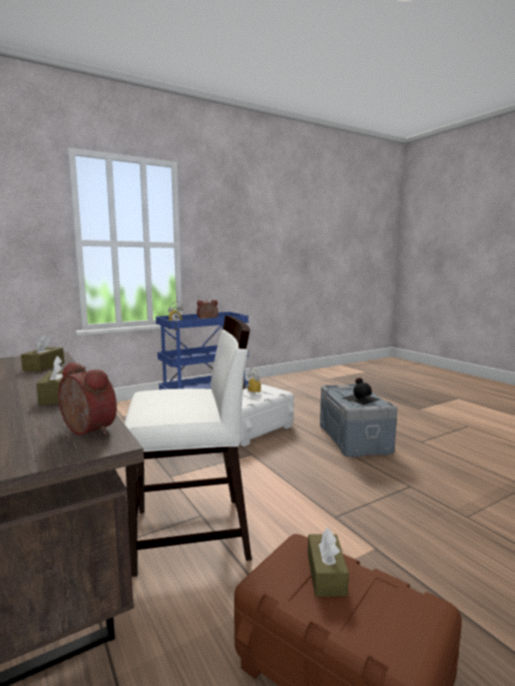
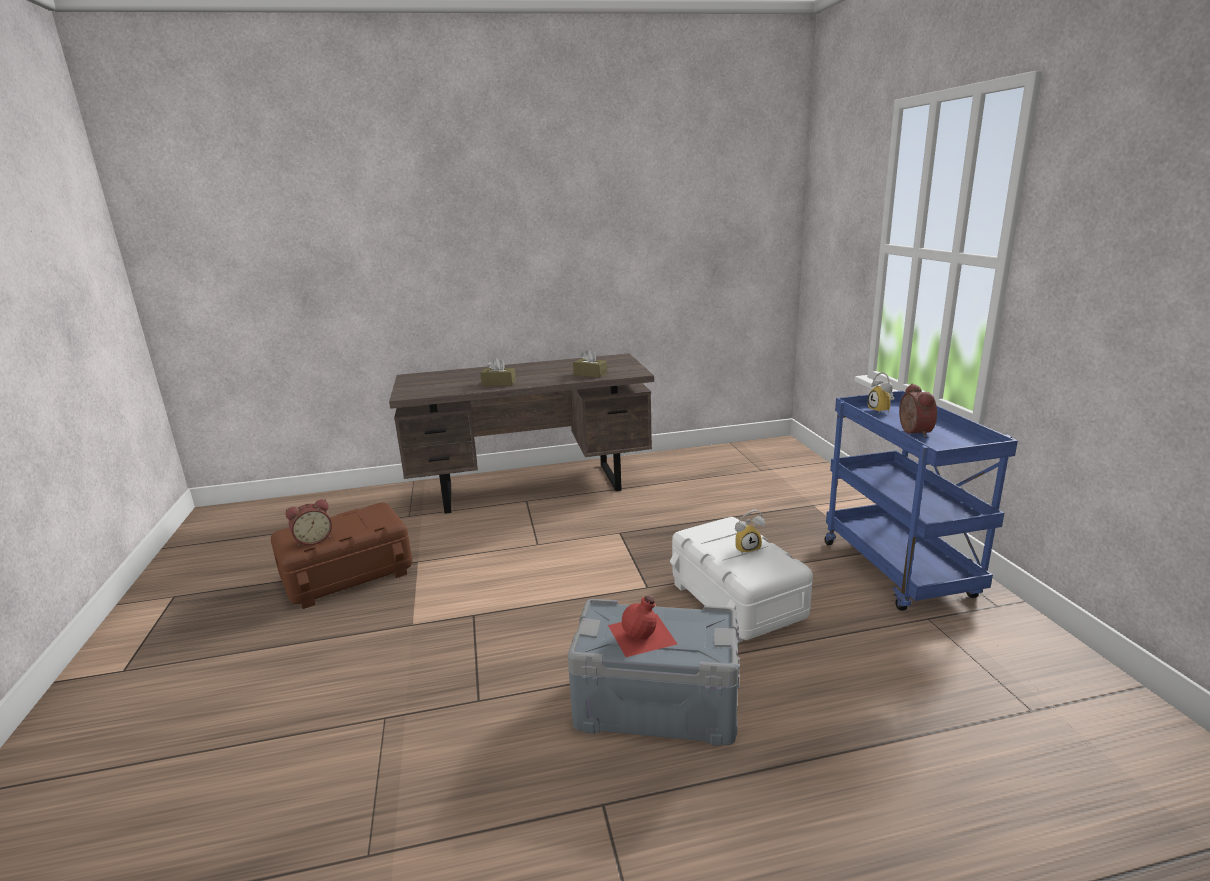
camera: 110 degrees right, 10 degrees up
(85, 431) = (427, 391): alarm clock -> alarm clock (313, 540)
(192, 533) = (515, 539): white chair -> none
(326, 574) = (356, 524): brown tissue box -> none
(360, 398) = (643, 634): black bottle -> red bottle

